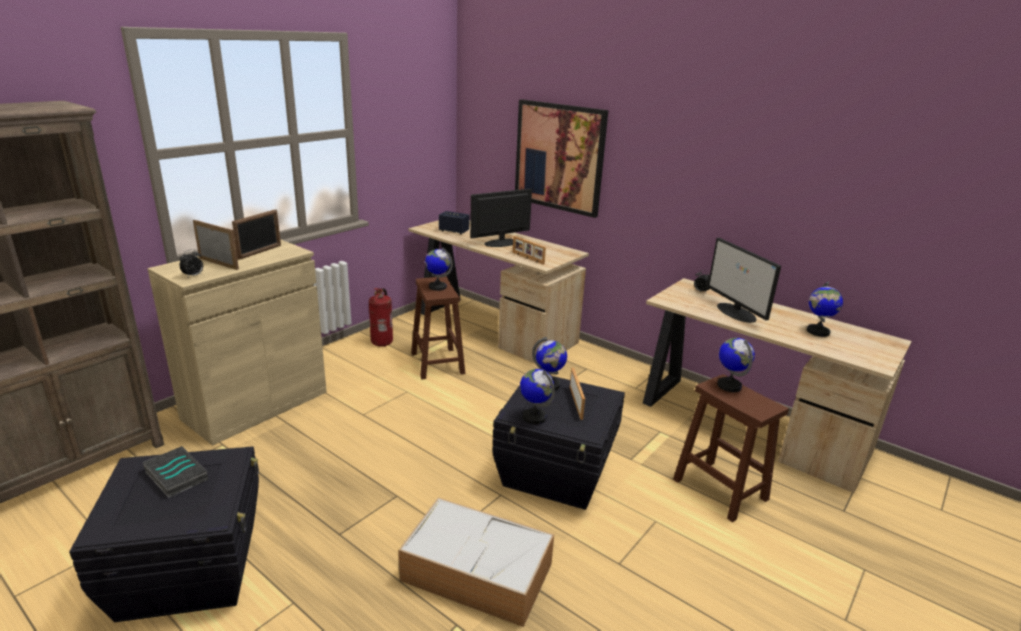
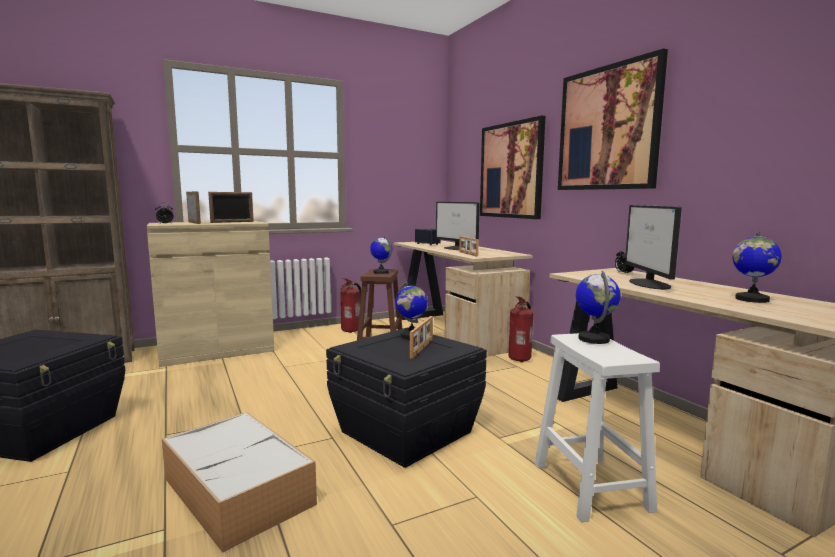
camera: 25 degrees right, 15 degrees down
(174, 475) = (44, 340): book -> none
(501, 243) = (457, 248): monitor -> monitor turned 120 degrees counterclockwise
(534, 417) = (365, 351): globe -> none
(582, 357) = (520, 359): none -> fire extinguisher
(683, 146) = (607, 128): none -> picture
(718, 488) = (589, 485): brown stool -> white stool

